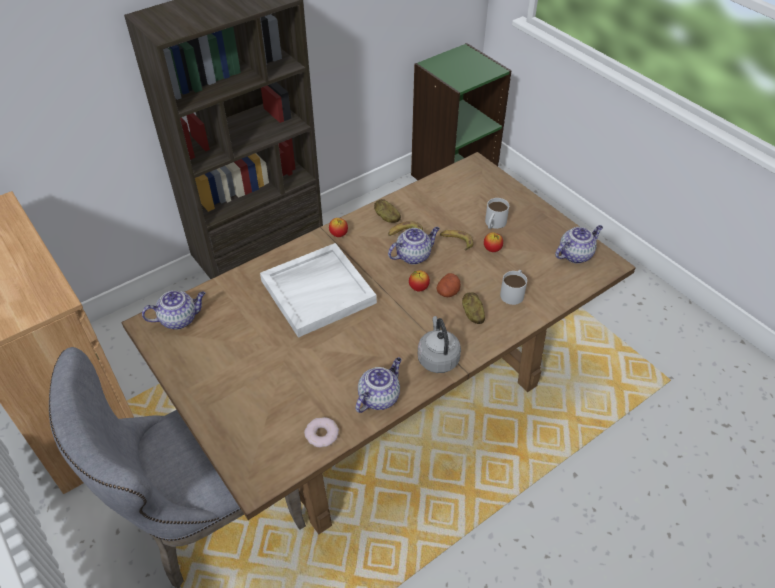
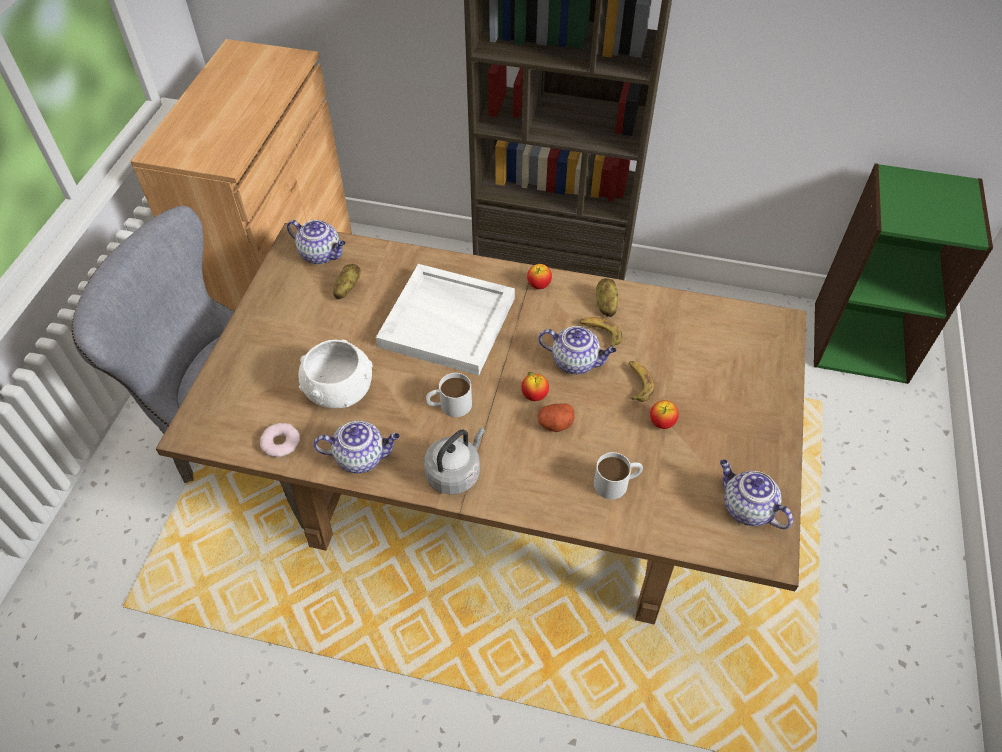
camera: 50 degrees right, 5 degrees up
(311, 377) = (339, 390): none -> white bowl
(472, 314) = (545, 465): potato -> potato (347, 288)
(494, 224) = (704, 399): white mug -> white mug (449, 405)
(575, 254) = (746, 508): teapot -> teapot turned 150 degrees counterclockwise

